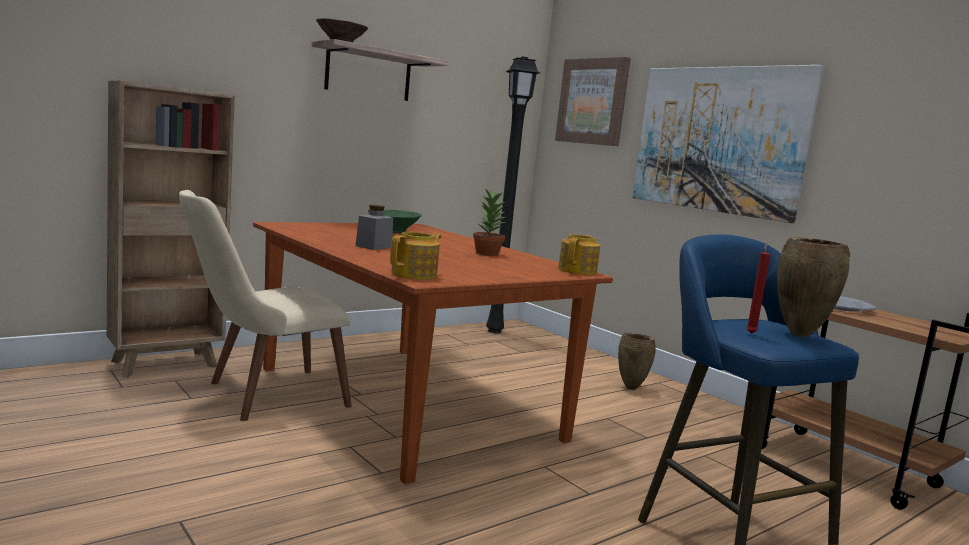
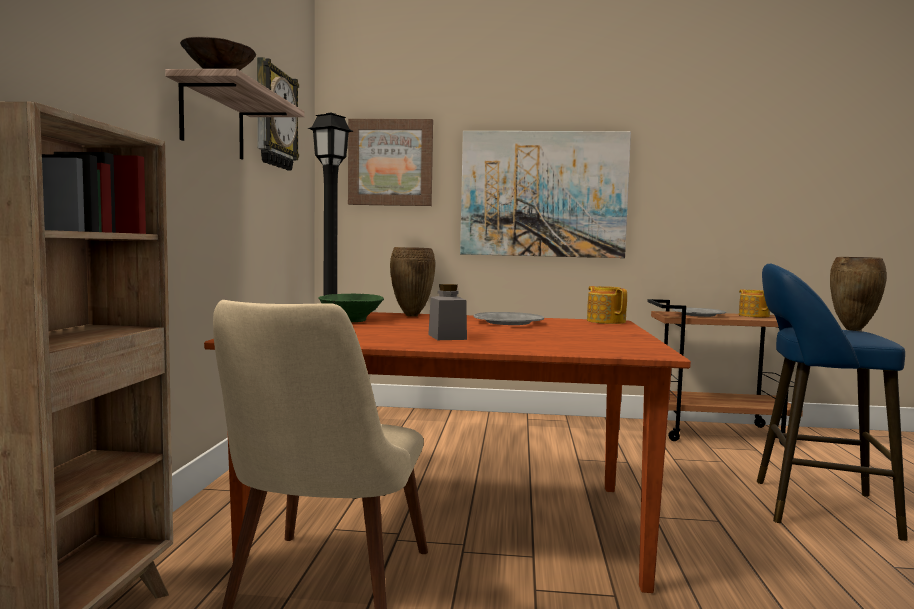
camera: 45 degrees left, 5 degrees down
(415, 275) = (624, 350): teapot -> teapot (753, 315)
(463, 65) = (273, 118): none -> wall clock
(486, 253) = (508, 322): potted plant -> grey plate
(631, 388) = (528, 430): brown vase -> brown vase (411, 316)
(751, 333) = (852, 335): red candle -> none

